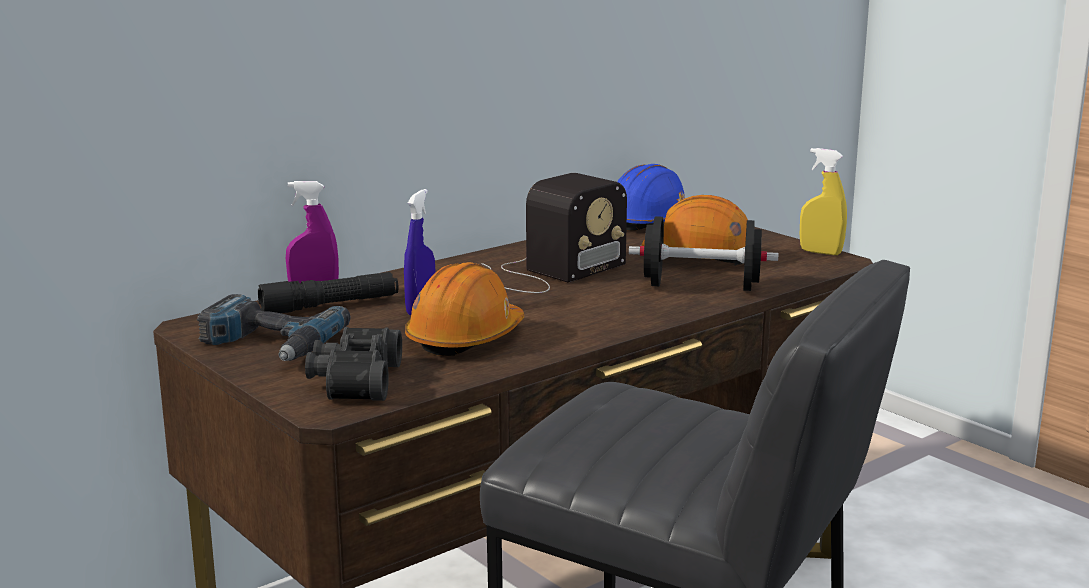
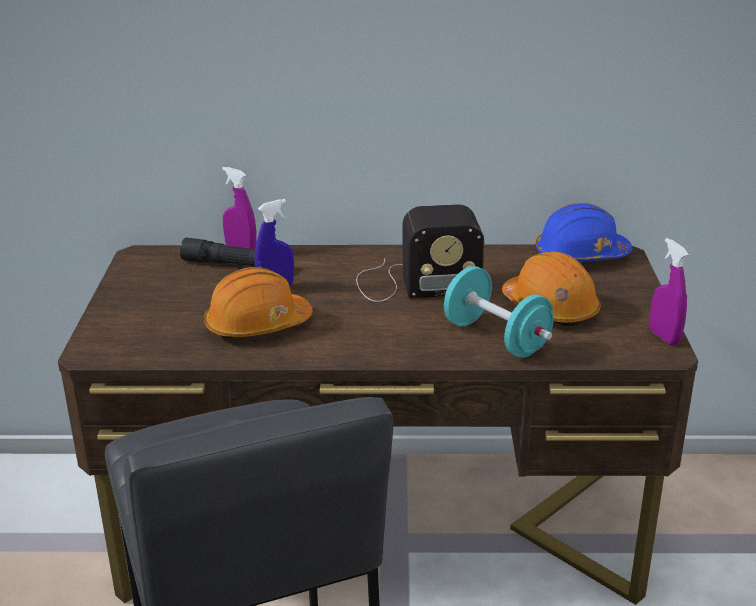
camera: 40 degrees right, 10 degrees up
(268, 344) = (148, 286): power drill -> none
(353, 381) = (139, 335): black binoculars -> none
(701, 286) = (496, 338): black dumbbell -> turquoise dumbbell
(820, 252) = (664, 337): yellow spray bottle -> purple spray bottle

